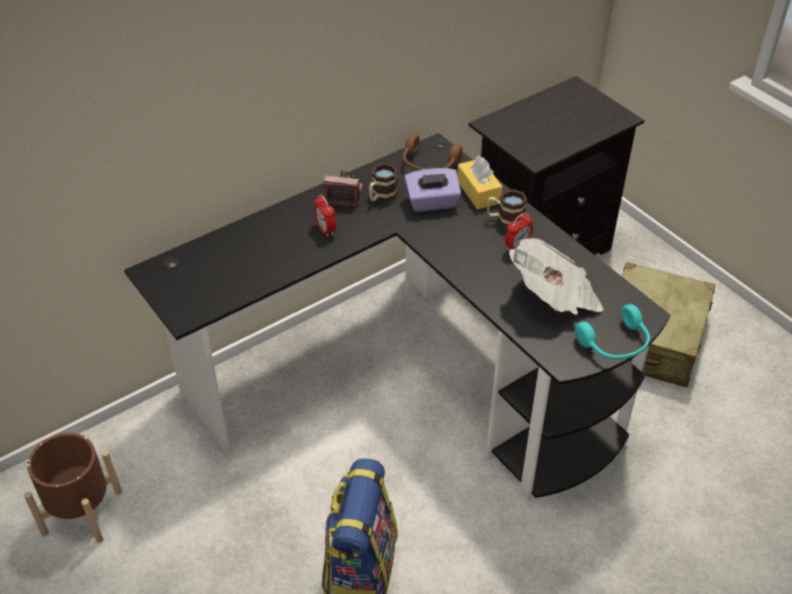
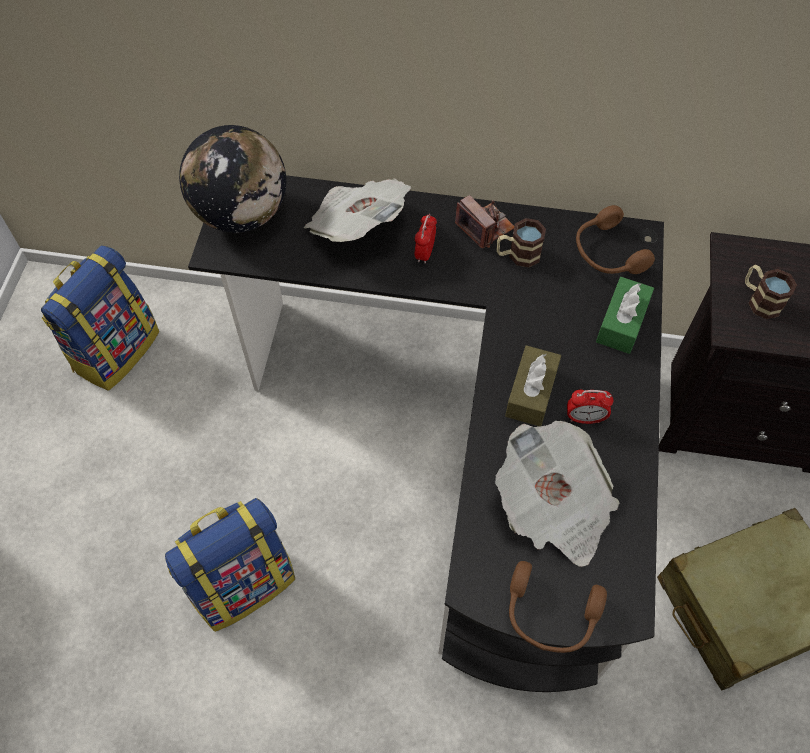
camera: 45 degrees right, 15 degrees up
(82, 512) = (116, 350): brown planter -> backpack
(175, 285) = (241, 214): none -> globe
(263, 243) = (357, 225): none -> newspaper
(432, 203) = (559, 300): purple tissue box -> none
(475, 255) = (531, 393): none -> brown tissue box
(478, 192) = (622, 323): yellow tissue box -> green tissue box
(505, 220) = (610, 377): mug -> mug (759, 300)
(615, 344) = (550, 615): turquoise headphones -> brown headphones

